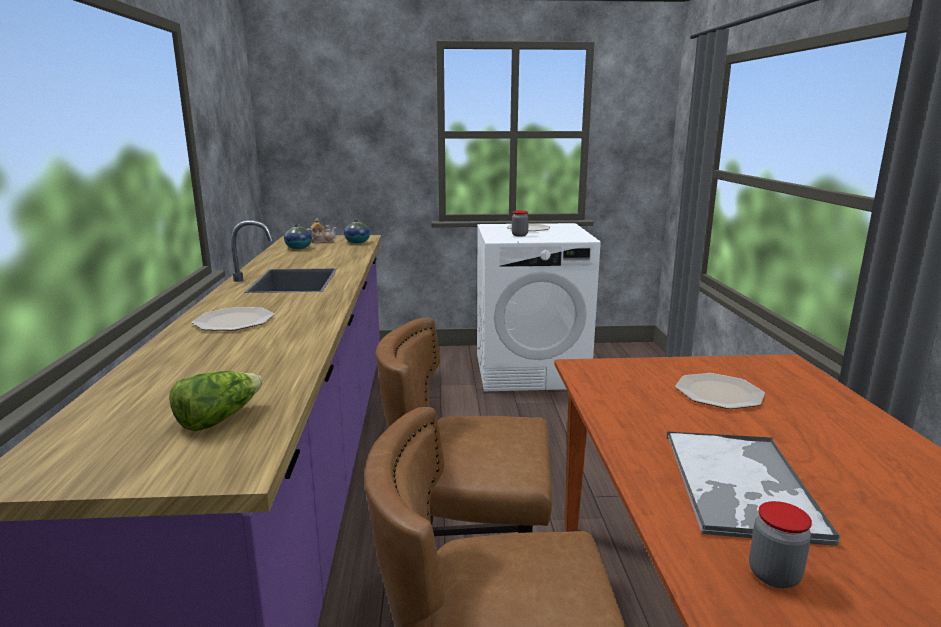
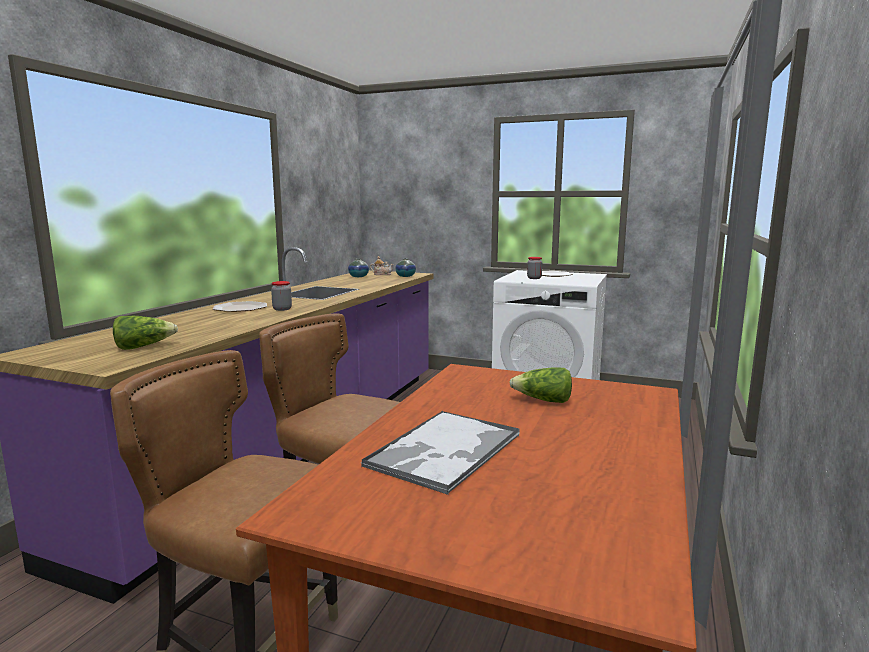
camera: 25 degrees right, 5 degrees down
(720, 393) = (543, 401): plate -> lettuce
(774, 575) = (368, 496): jar -> jar (282, 309)

